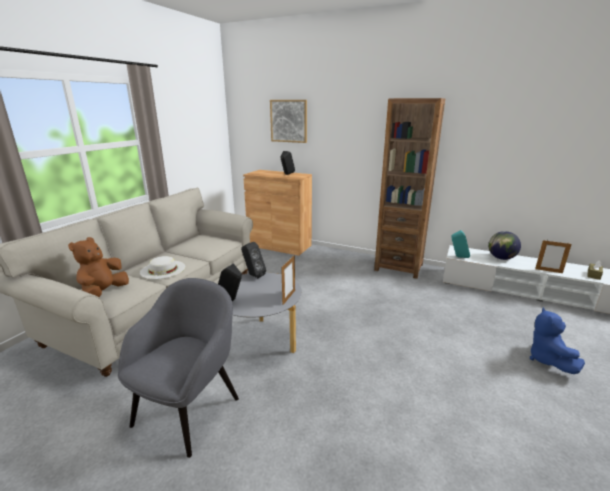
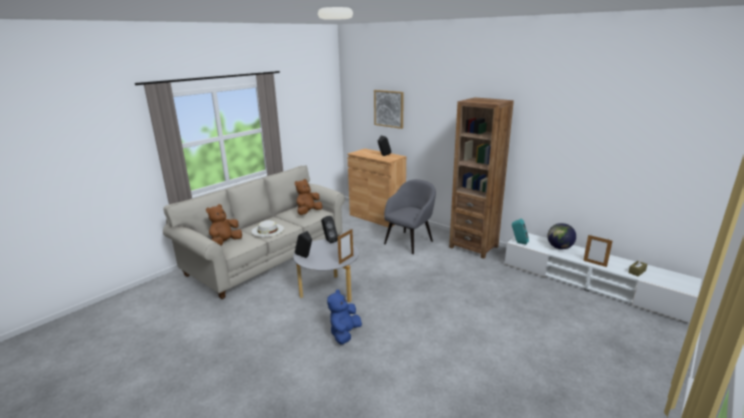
camera: 15 degrees right, 0 degrees up
(188, 409) = (267, 325): grey armchair -> grey armchair (409, 242)
(211, 243) = (308, 212): none -> brown plush toy
(547, 360) = (549, 335): blue plush toy -> blue plush toy (345, 334)

